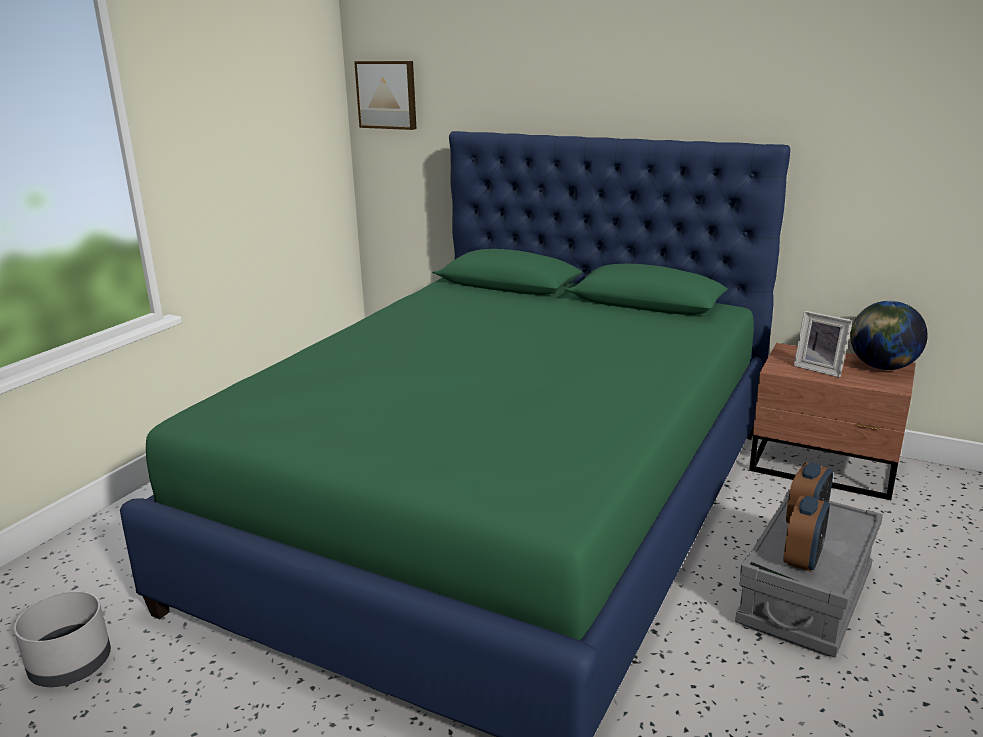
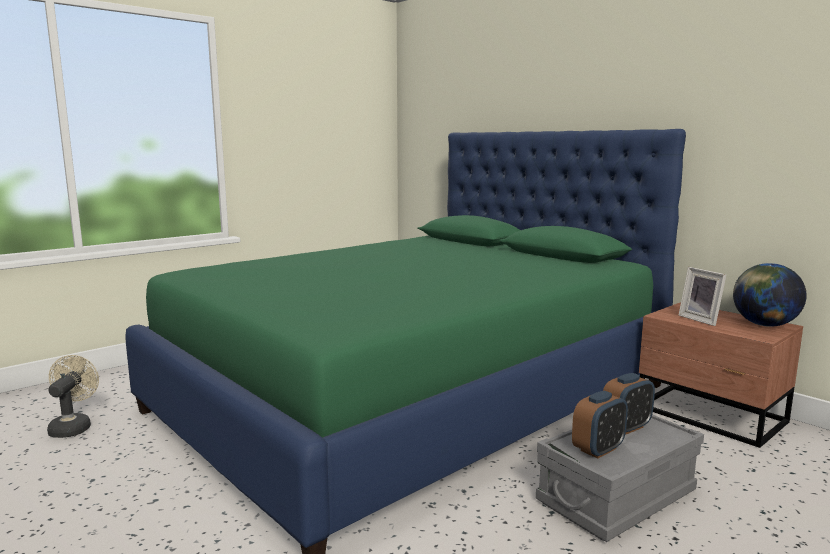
camera: 20 degrees right, 10 degrees down
(70, 666) = (73, 427): grey planter -> beige fan
(387, 94) = (419, 112): picture -> none

